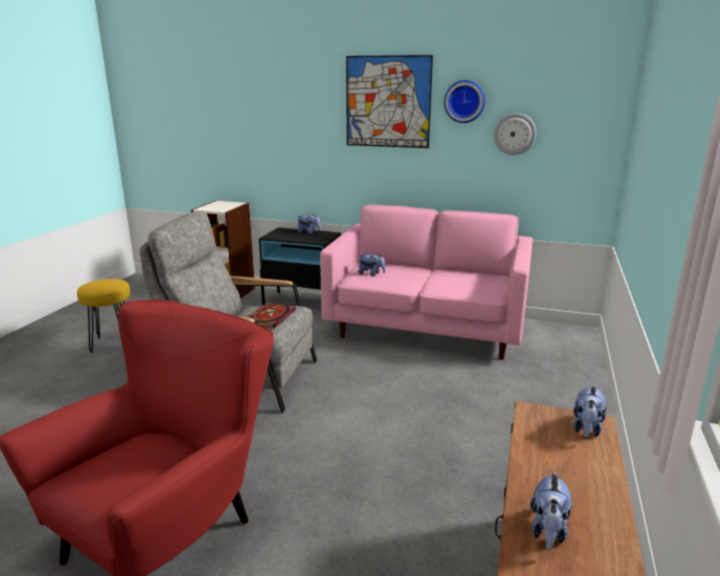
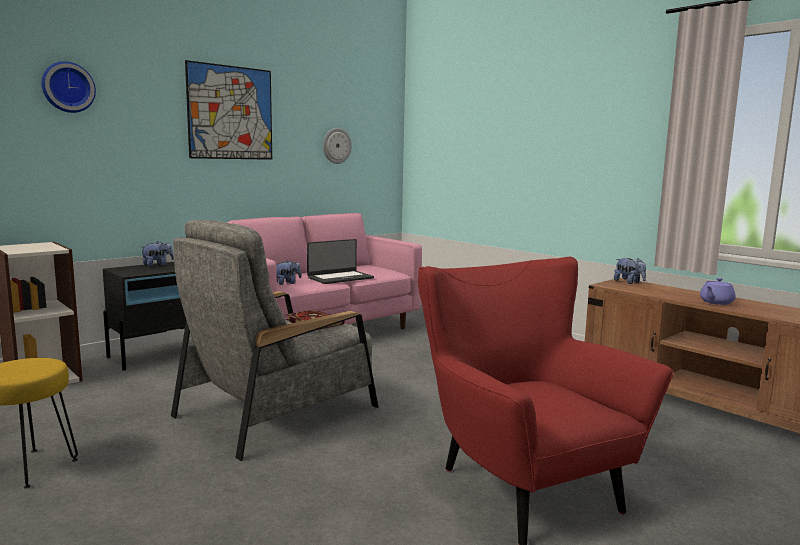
camera: 60 degrees left, 10 degrees down
(424, 283) = (340, 278): none -> laptop
(464, 101) = (298, 116): wall clock -> wall clock (67, 87)
(548, 530) = (716, 302): plush toy -> purple teapot

